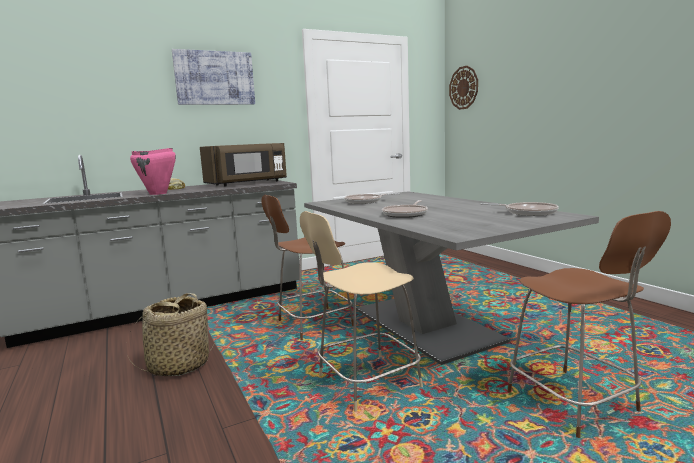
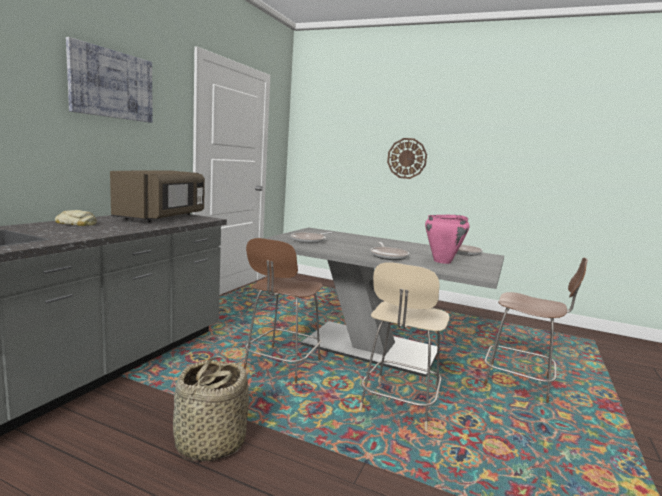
camera: 40 degrees left, 0 degrees up
(158, 193) = (96, 234): pink cooking pot -> pink cooking pot (443, 261)
(463, 88) = (312, 131): wall clock -> wall clock (407, 158)

